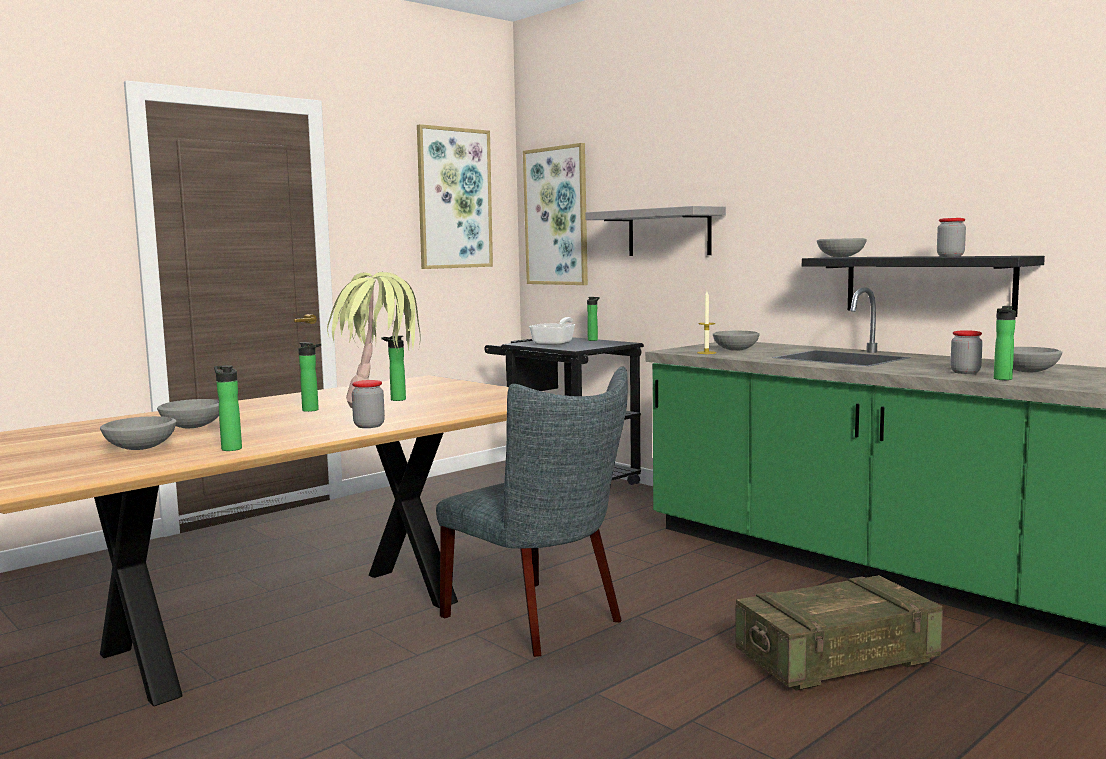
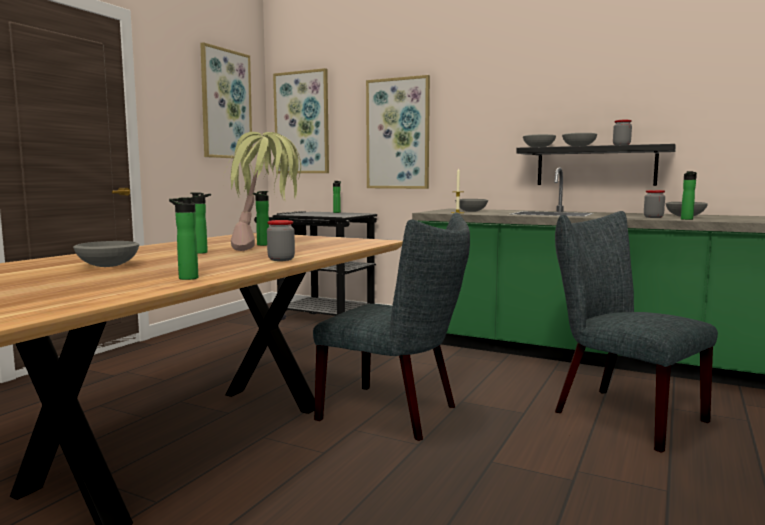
camera: 20 degrees left, 0 degrees up
(139, 448) = (85, 281): grey bowl -> grey bowl (578, 146)
(555, 343) = (314, 214): frying pan -> none
(669, 232) = (398, 134): grey shelf -> picture
(836, 659) = (619, 414): crate -> grey chair

